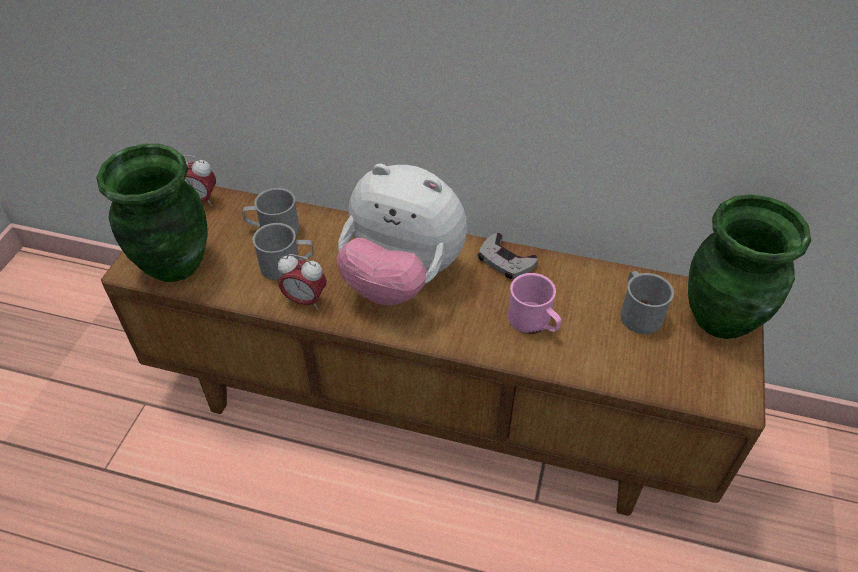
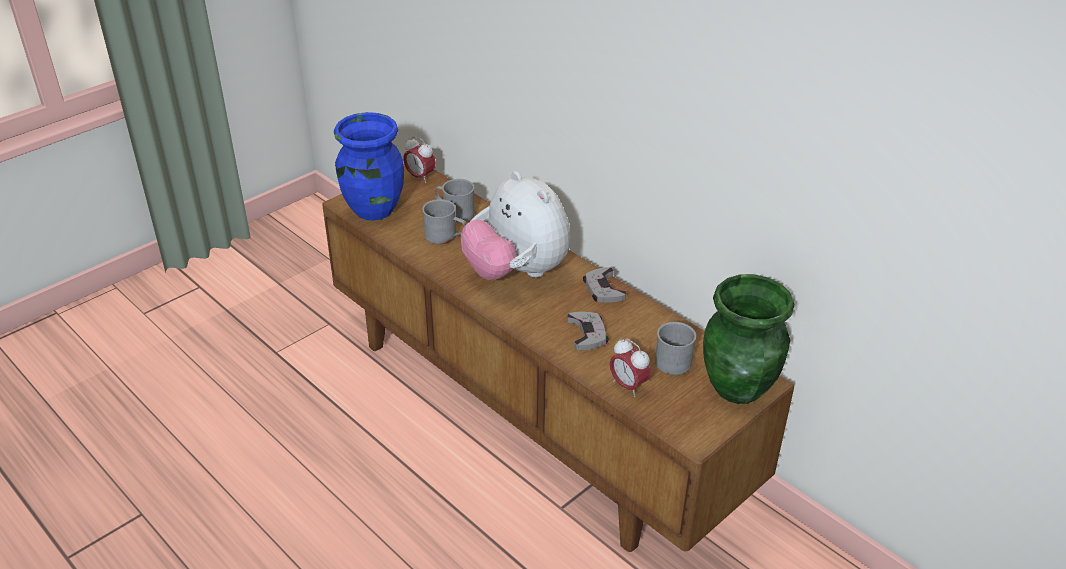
camera: 30 degrees right, 10 degrees down
(173, 264) = (373, 209): green vase -> blue vase
(305, 300) = (440, 261): alarm clock -> alarm clock (628, 386)
(534, 322) = (587, 334): pink mug -> grey game controller

